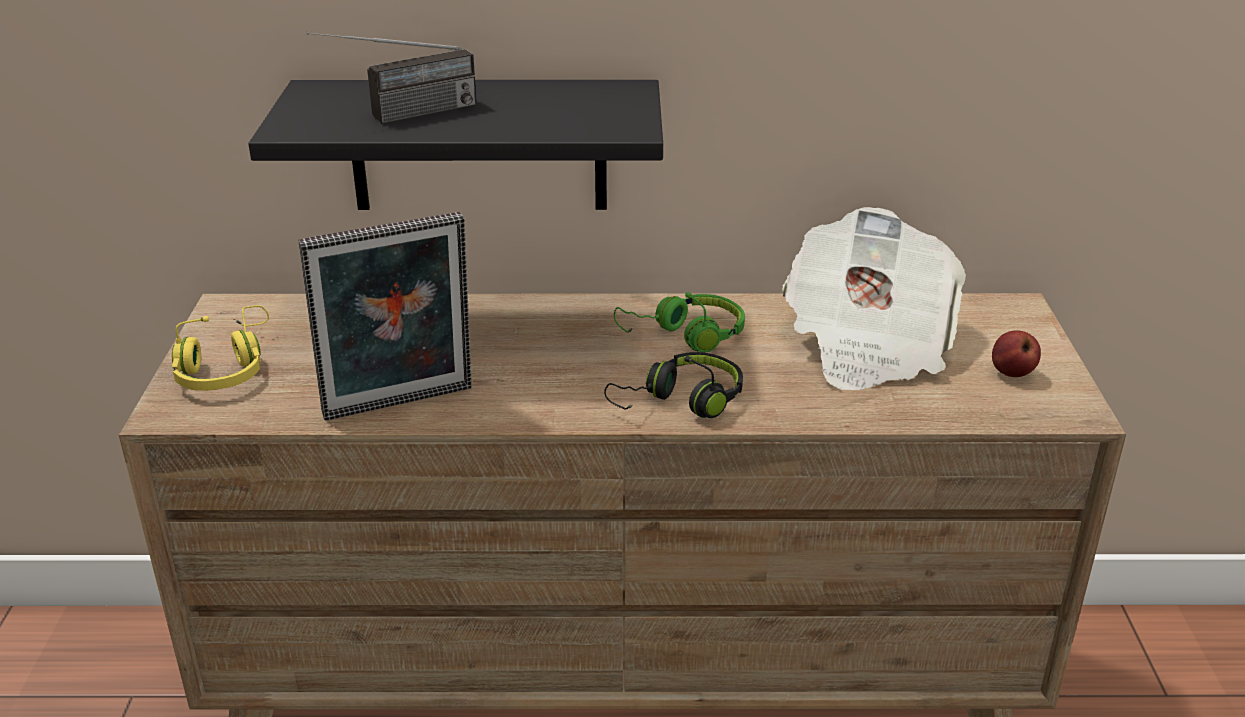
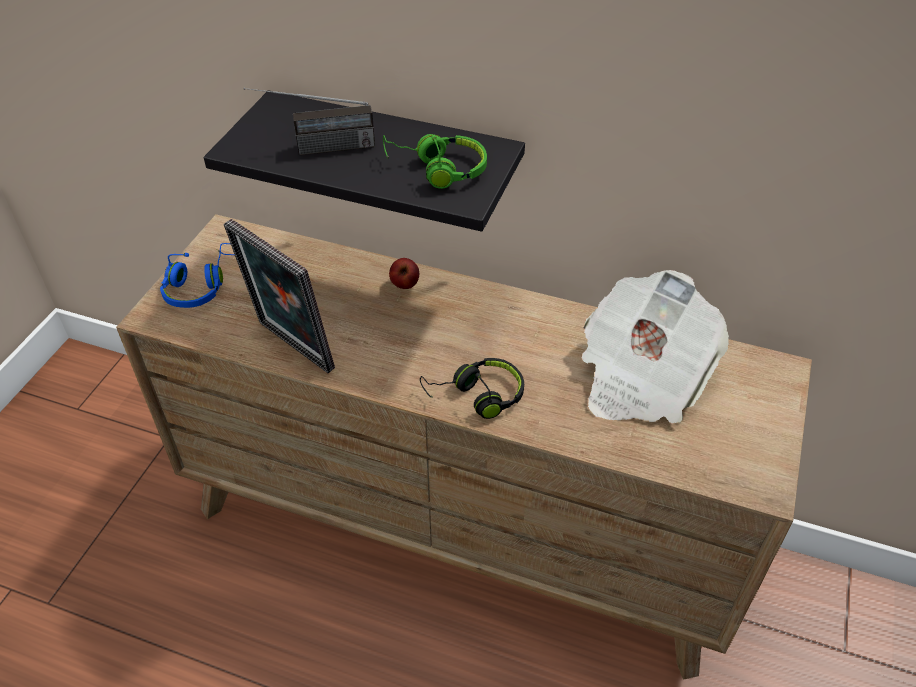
camera: 20 degrees right, 15 degrees up
(225, 367) = (200, 285): yellow headphones -> blue headphones
(400, 406) = (291, 349): picture frame -> picture frame turned 45 degrees clockwise
(685, 335) = (512, 333): green headphones -> green headphones (437, 169)
(1011, 373) = (737, 435): apple -> apple (404, 284)

